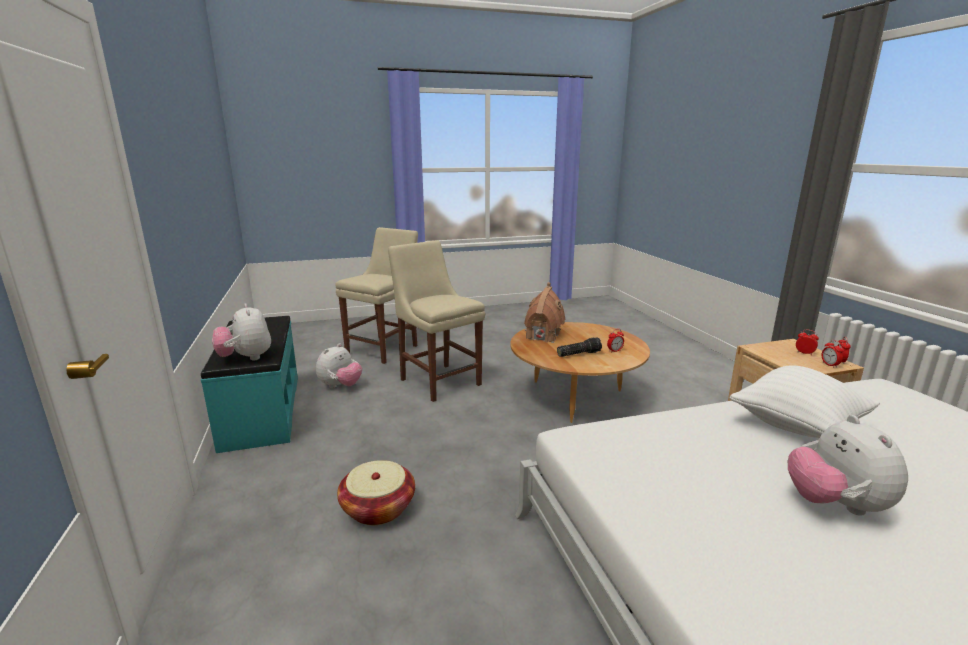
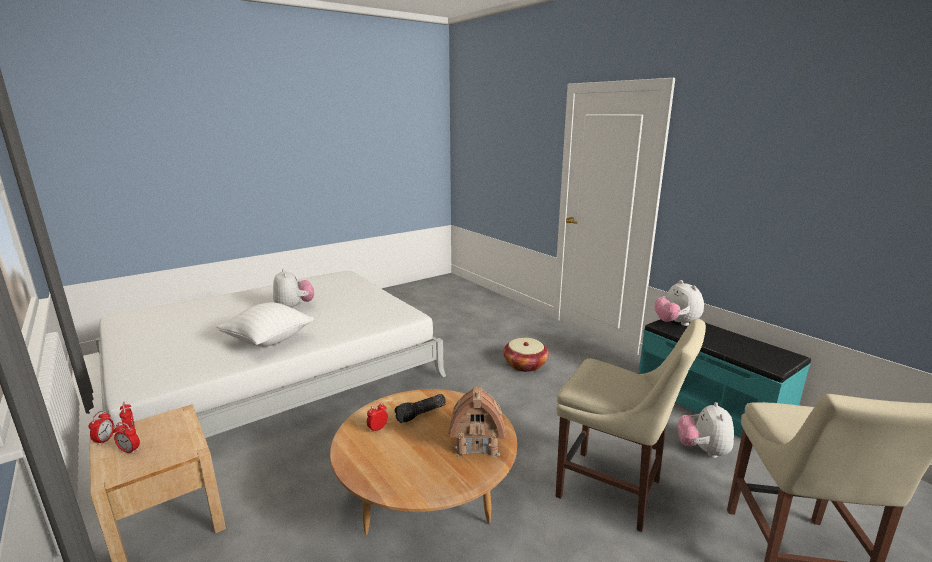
camera: 160 degrees right, 0 degrees up
(246, 358) = (676, 323): plush toy -> plush toy turned 150 degrees counterclockwise

